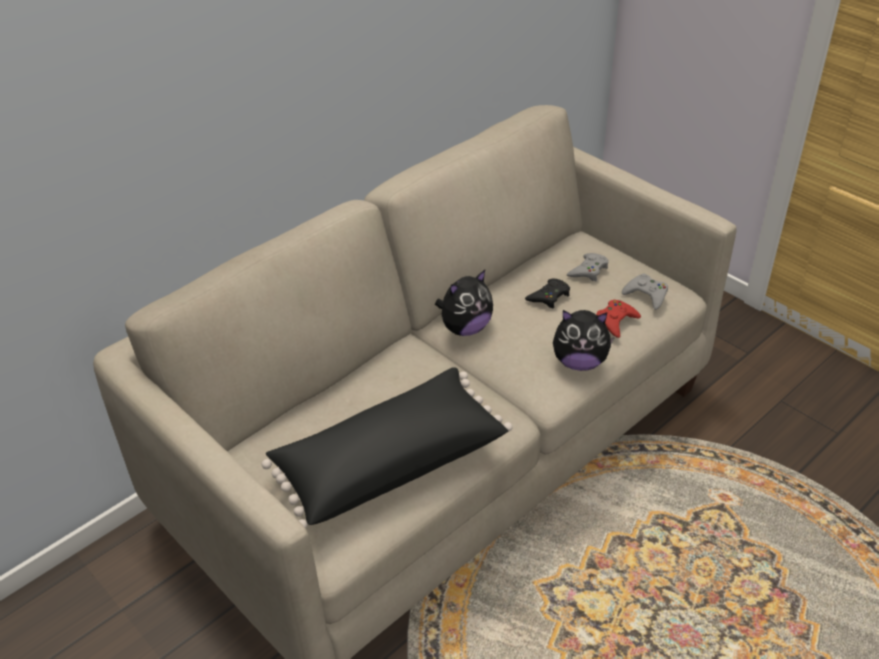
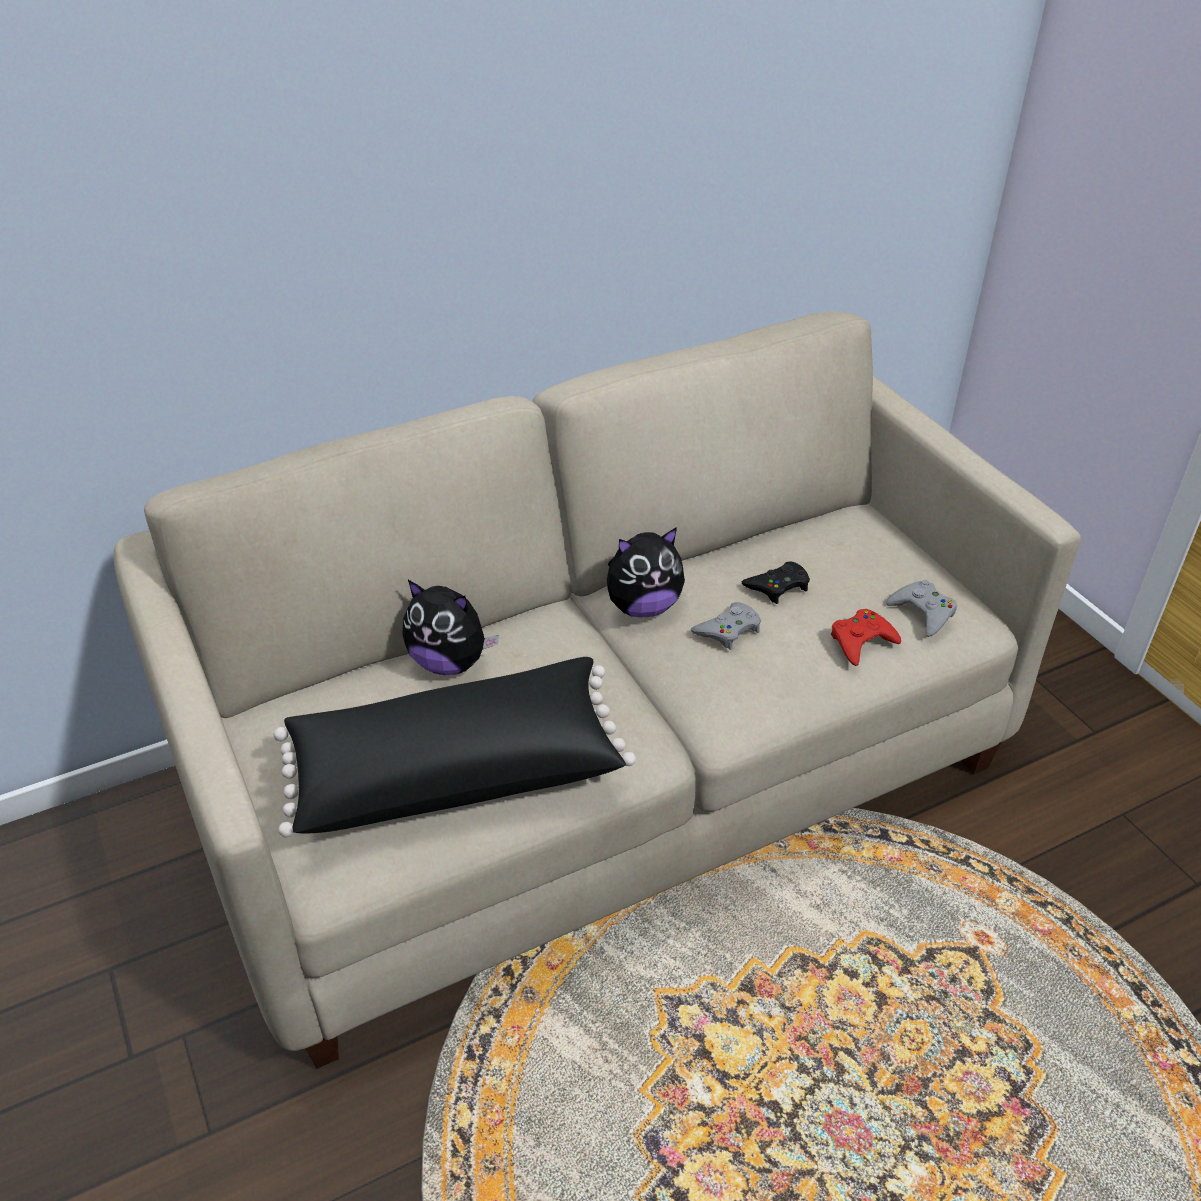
camera: 15 degrees right, 0 degrees up
(579, 362) = (786, 689): plush toy -> plush toy (449, 662)
(588, 271) = (850, 561): grey game controller -> grey game controller (728, 630)

